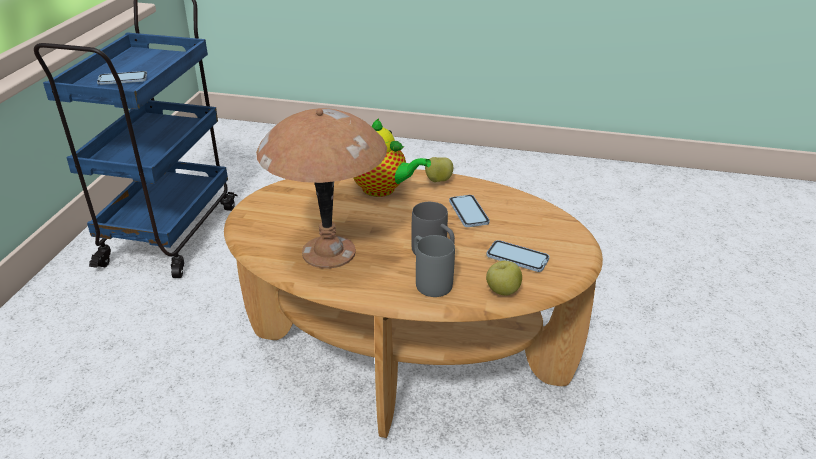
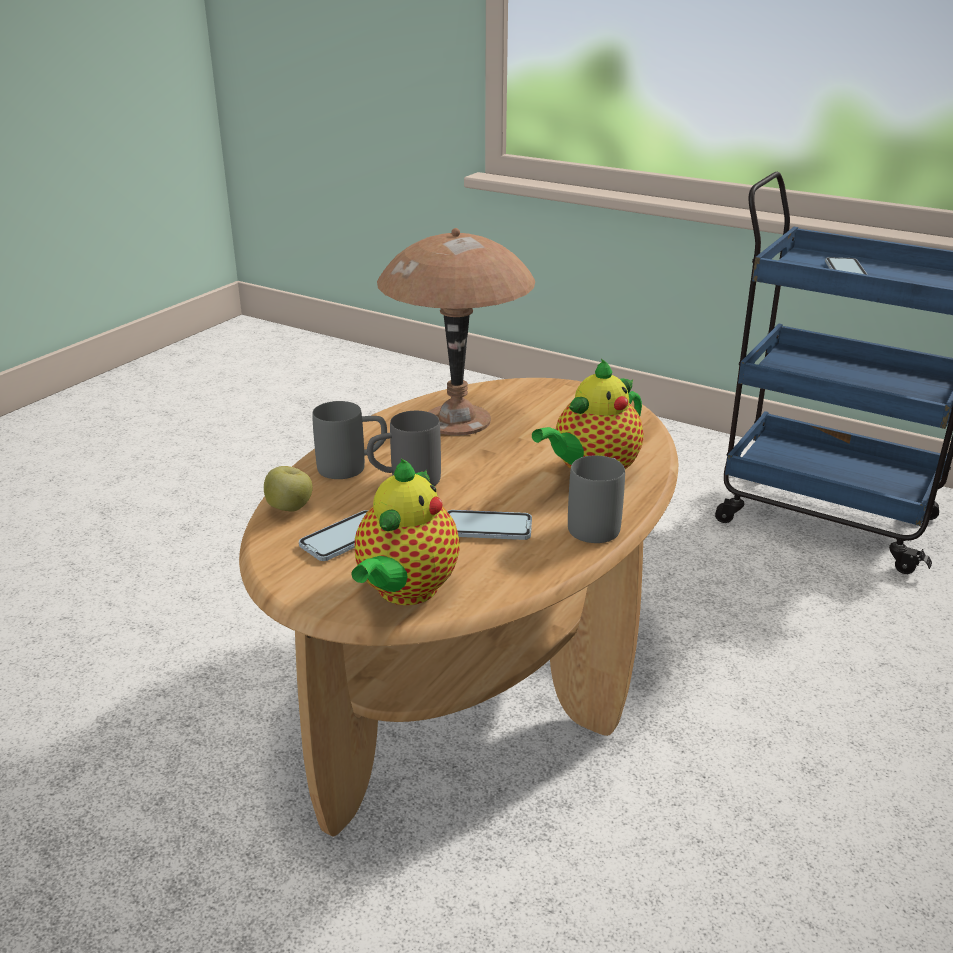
camera: 110 degrees right, 5 degrees down
(438, 181) = (598, 523): apple -> grey mug
(549, 225) = (405, 591): none -> teapot

